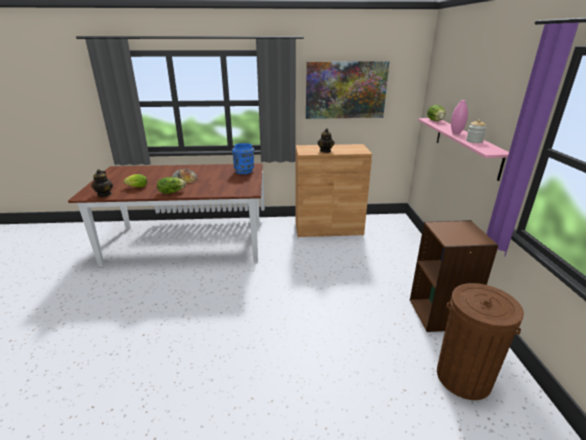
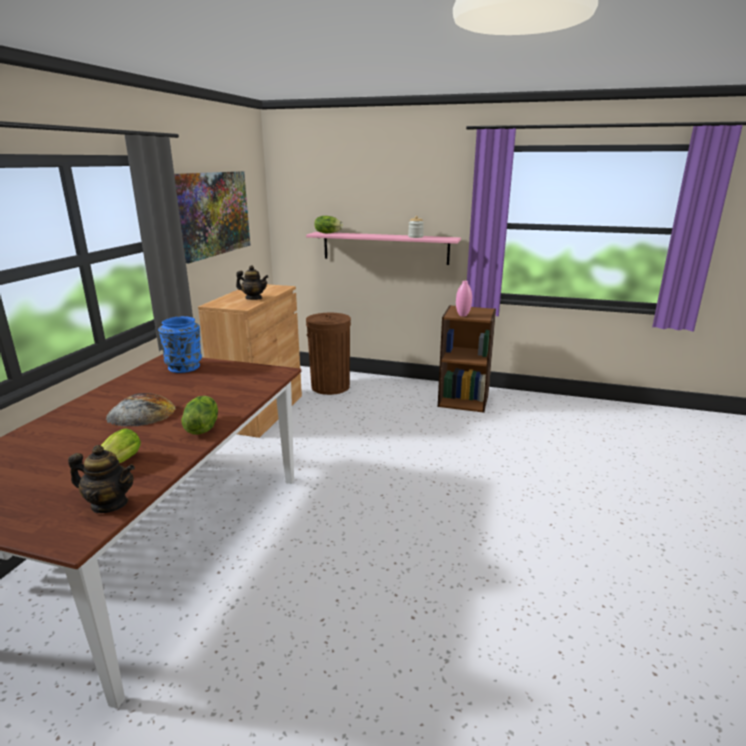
camera: 70 degrees left, 5 degrees down
(456, 133) = (383, 236): pink vase -> pink vase (462, 315)
(463, 377) = (538, 414): brown trash can -> brown trash can (330, 386)

